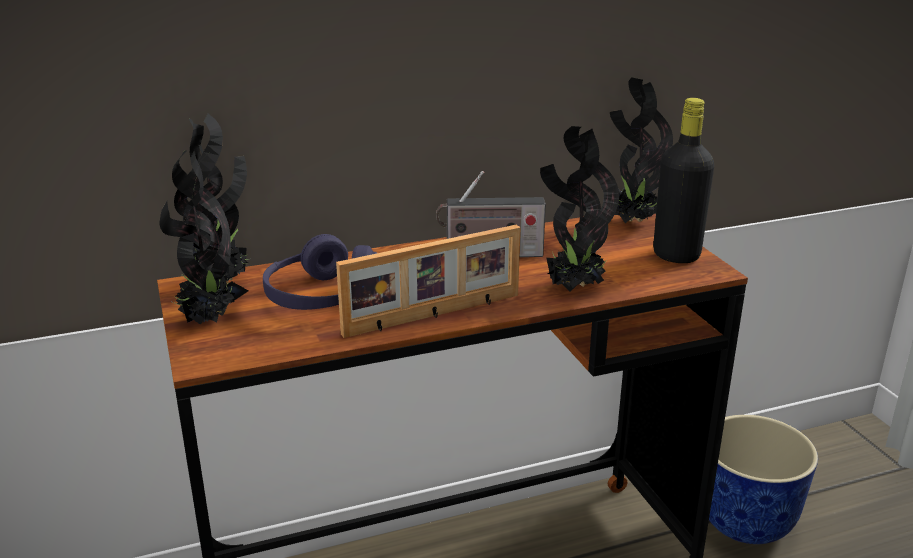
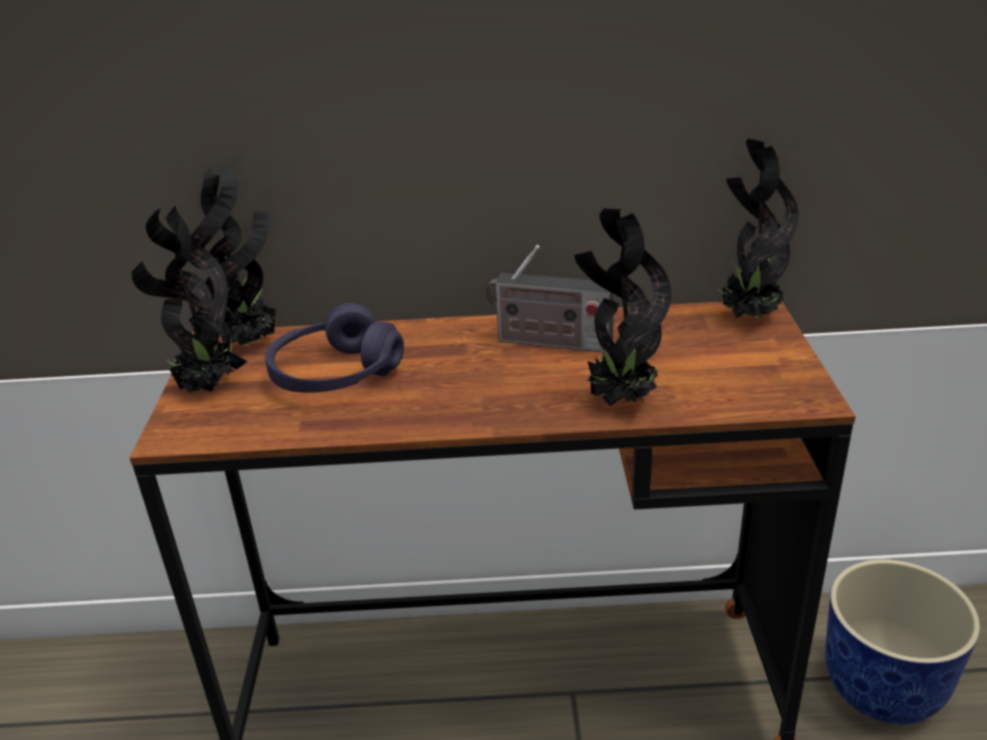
camera: 20 degrees right, 5 degrees up
(434, 315) = (437, 416): picture frame -> none
(676, 255) = (777, 371): black bottle -> none

